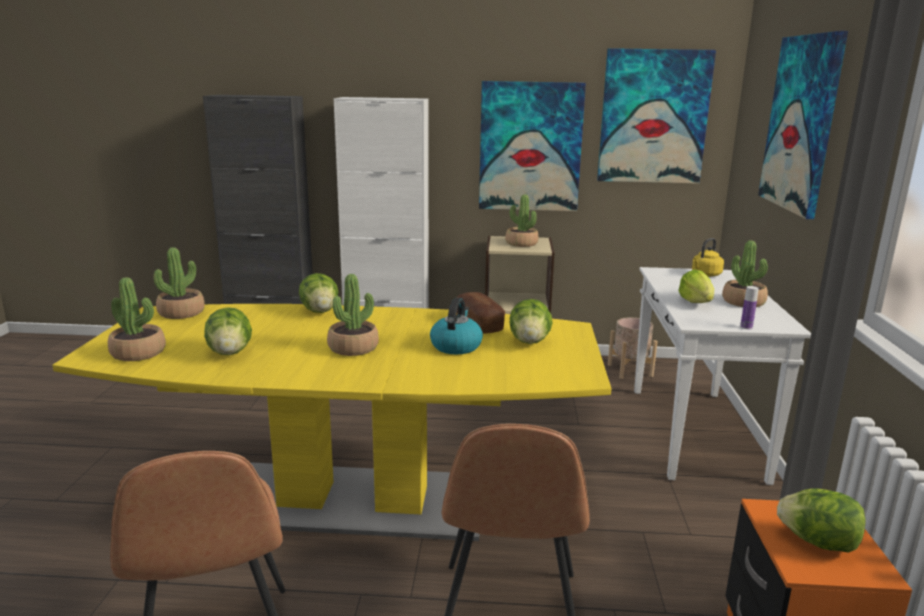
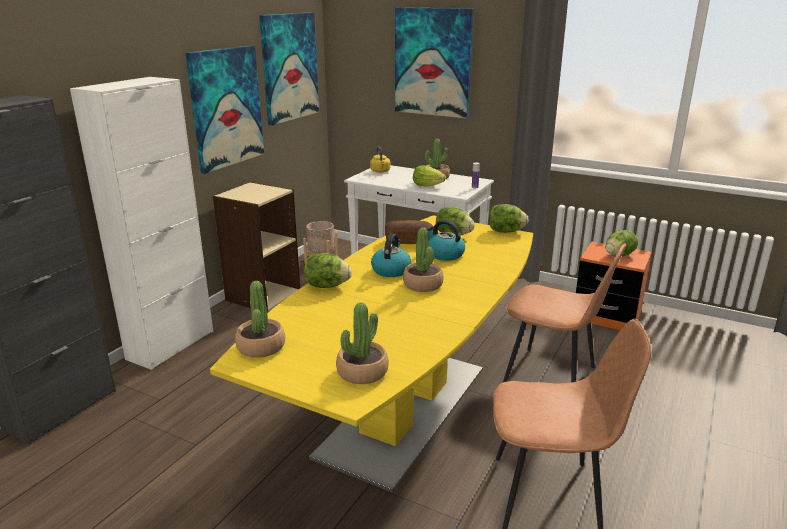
camera: 65 degrees left, 5 degrees up
(230, 353) = (396, 330): lettuce -> lettuce (505, 231)
(383, 329) = (391, 270): none -> kettle
(521, 243) = (255, 192): potted plant -> none

